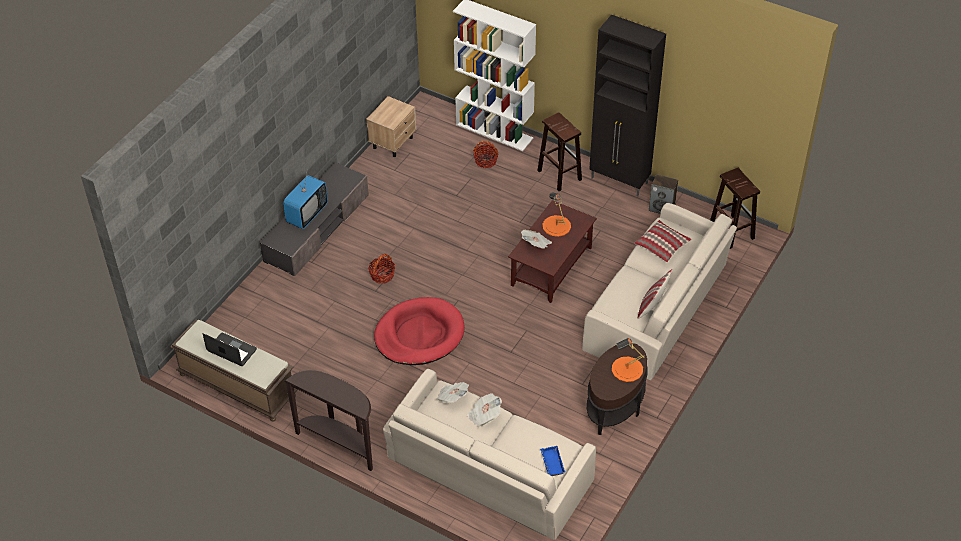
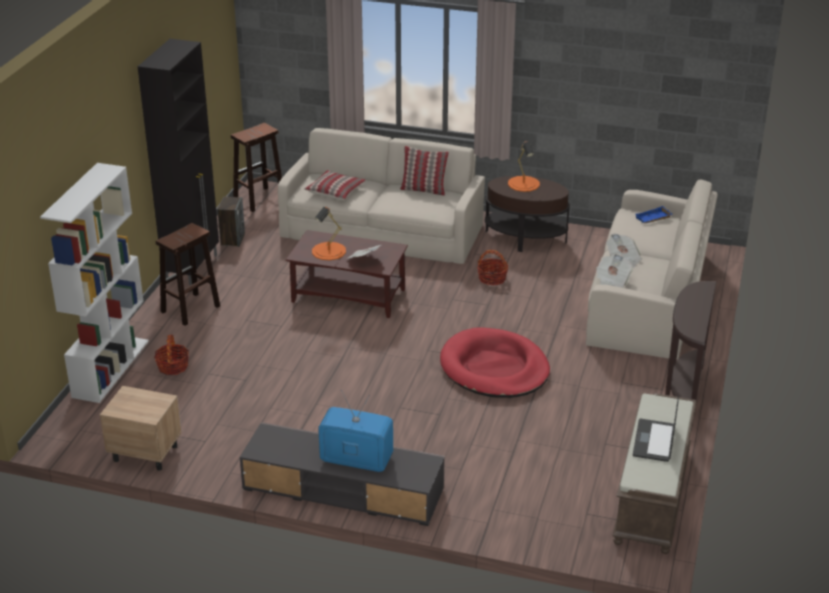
camera: 105 degrees left, 15 degrees down
(382, 275) = (410, 414): basket -> basket (492, 278)

